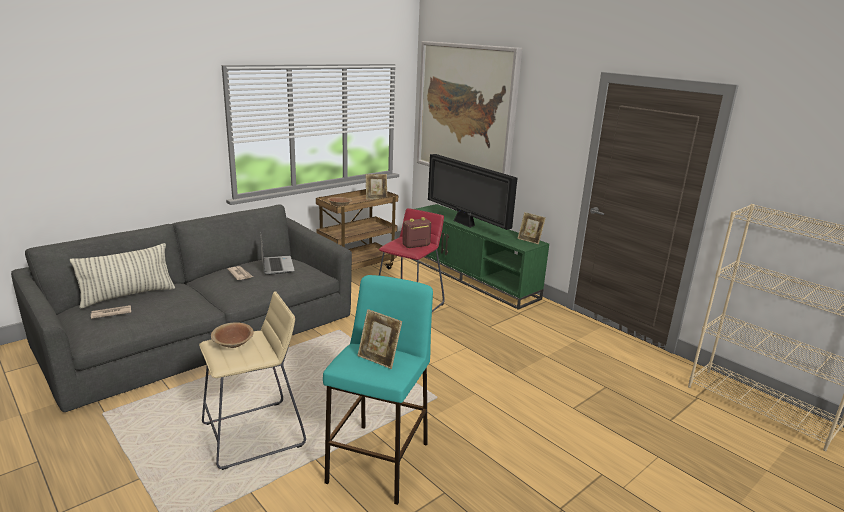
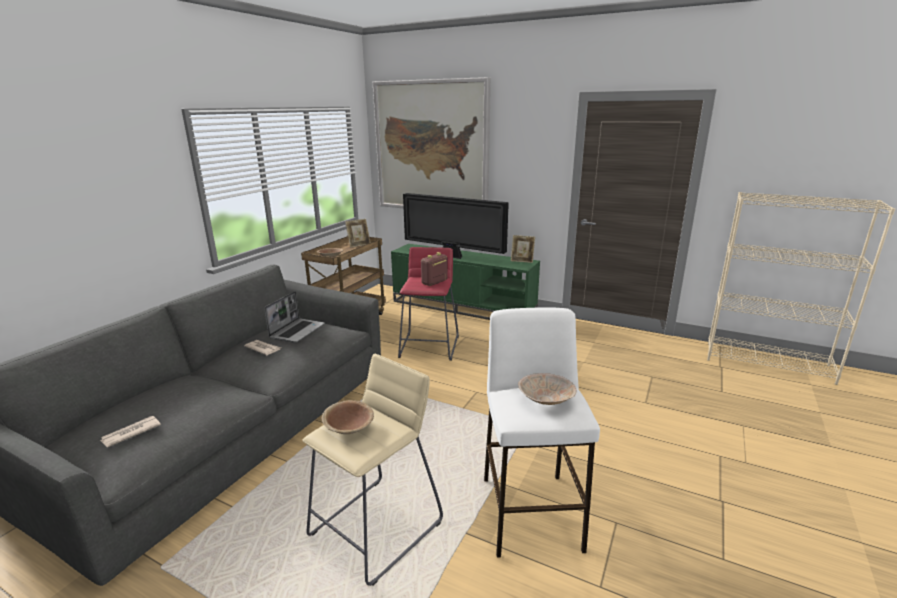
camera: 20 degrees left, 0 degrees up
(128, 295) = (137, 405): pillow -> none
(276, 266) = (297, 331): laptop -> laptop turned 60 degrees clockwise
(379, 359) = (546, 400): picture frame -> beige bowl
(379, 461) = (530, 512): turquoise stool -> white stool

